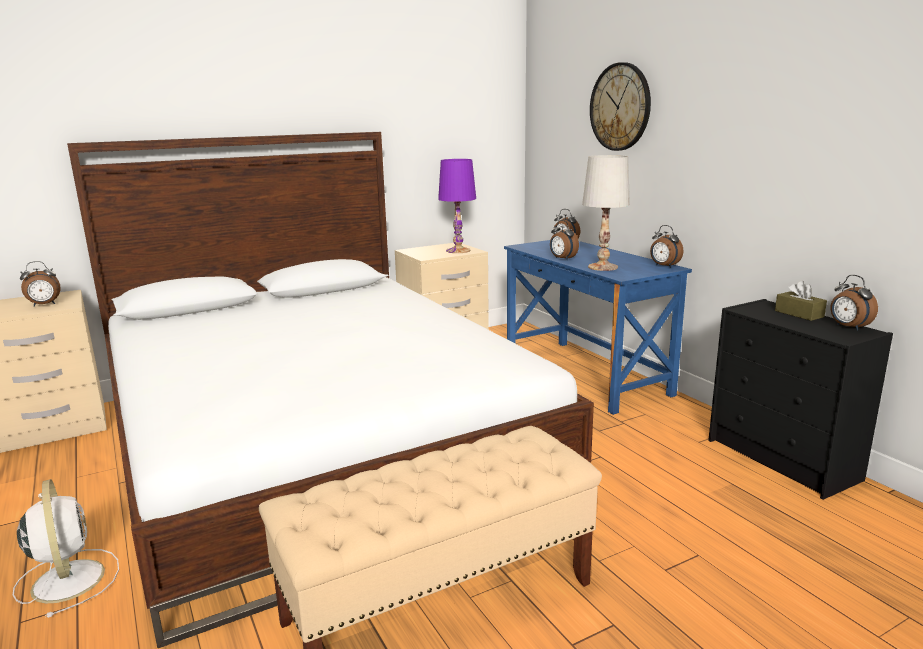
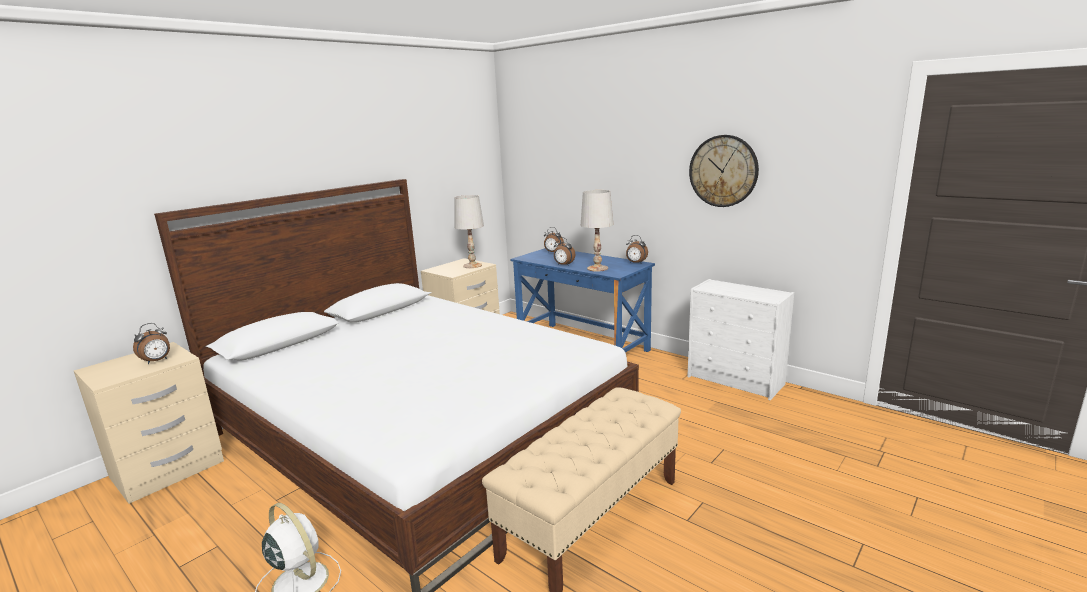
camera: 20 degrees left, 0 degrees up
(458, 250) = (472, 265): purple table lamp -> white table lamp
(620, 107) = (586, 153): wall clock -> wall clock (723, 171)
(783, 460) = (736, 381): black dresser -> white dresser
(799, 314) = (736, 286): brown tissue box -> none
(848, 327) = (769, 292): alarm clock -> none

